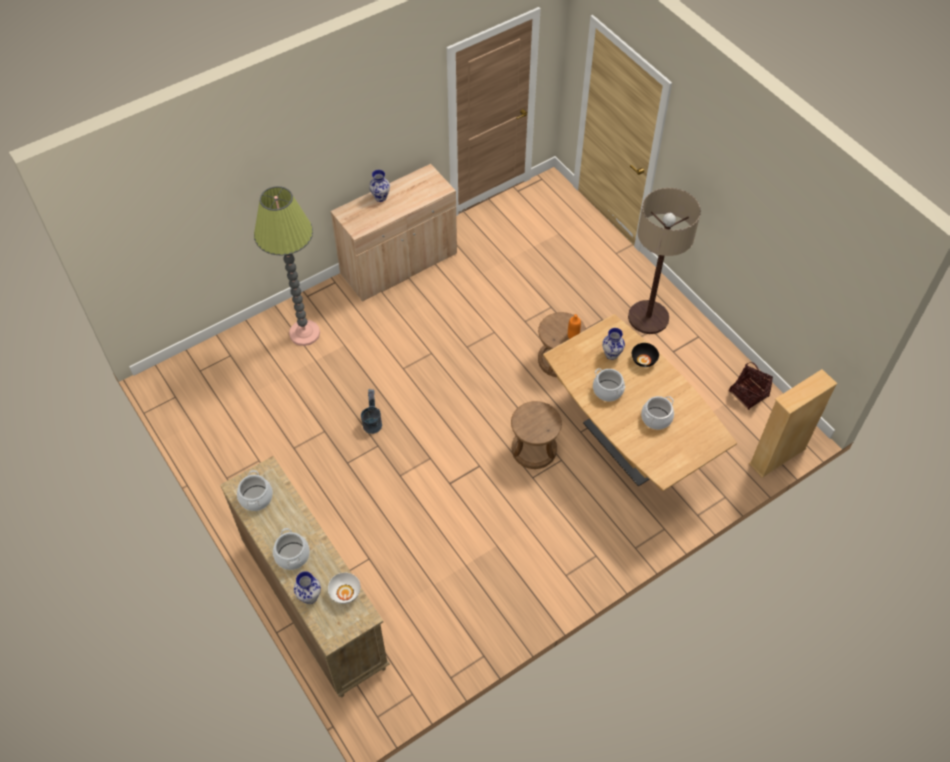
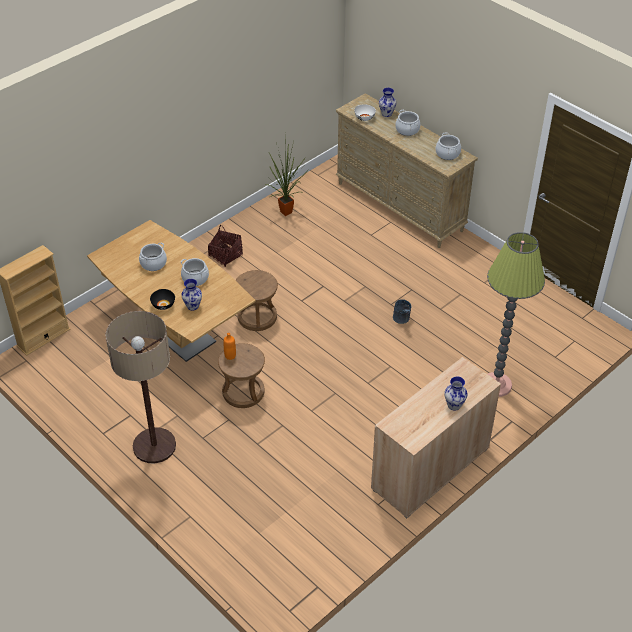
camera: 170 degrees right, 10 degrees down
(470, 619) = (288, 212): none -> potted plant
(748, 394) = (60, 385): basket -> basket (225, 255)

